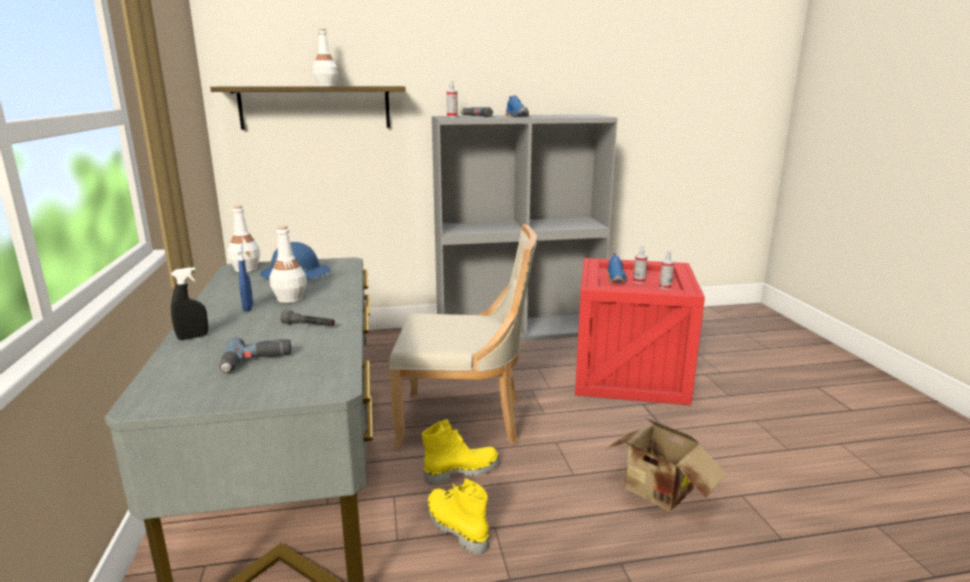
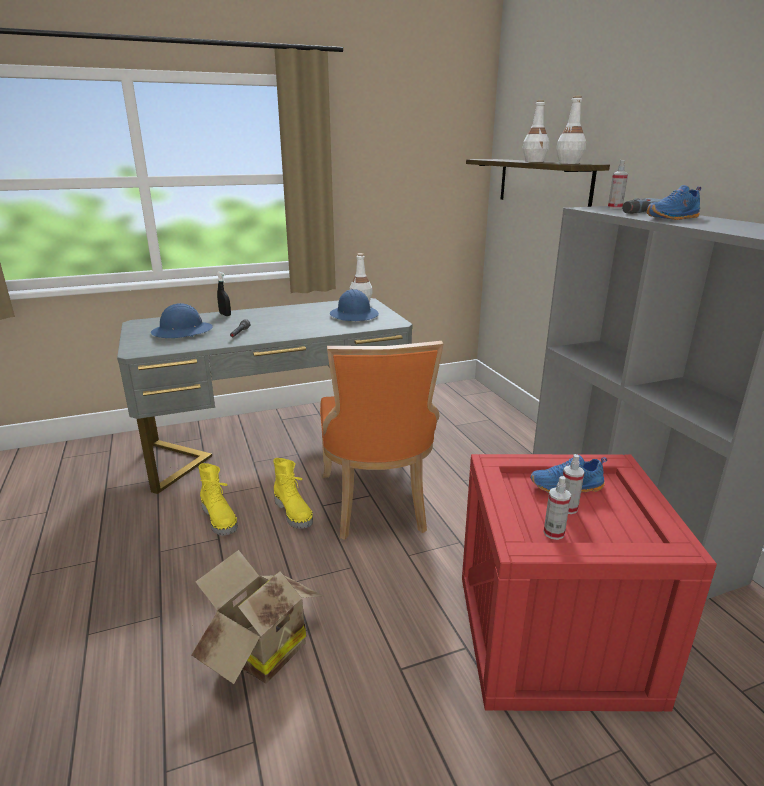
camera: 80 degrees right, 5 degrees up
(248, 307) = (276, 316): blue spray bottle -> none
(256, 362) = (182, 332): power drill -> blue hard hat
(289, 299) = (295, 322): white bottle -> white bottle (568, 163)
(455, 528) = (220, 519): yellow boot -> yellow boot turned 105 degrees clockwise
(465, 421) = (377, 504): beige chair -> orange chair

